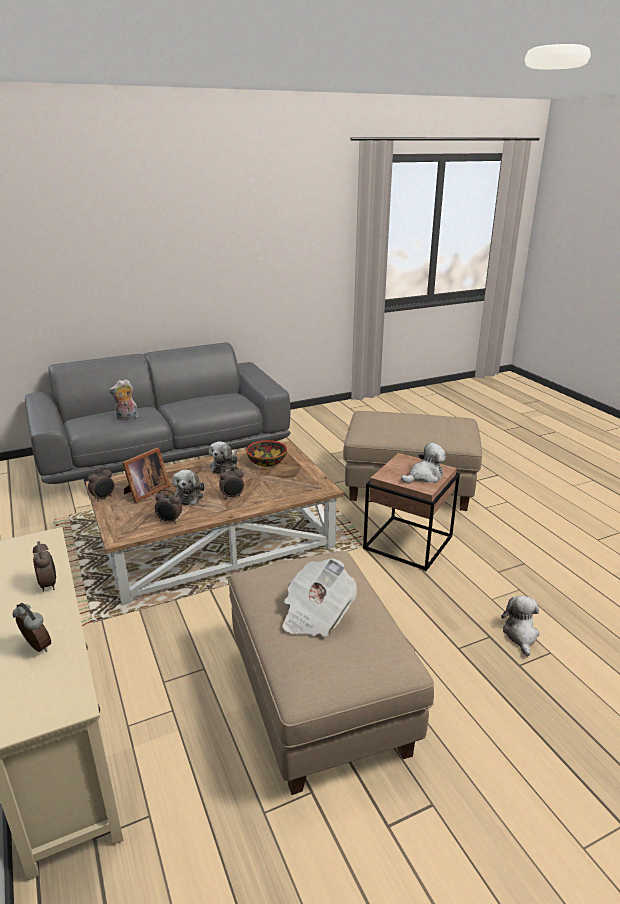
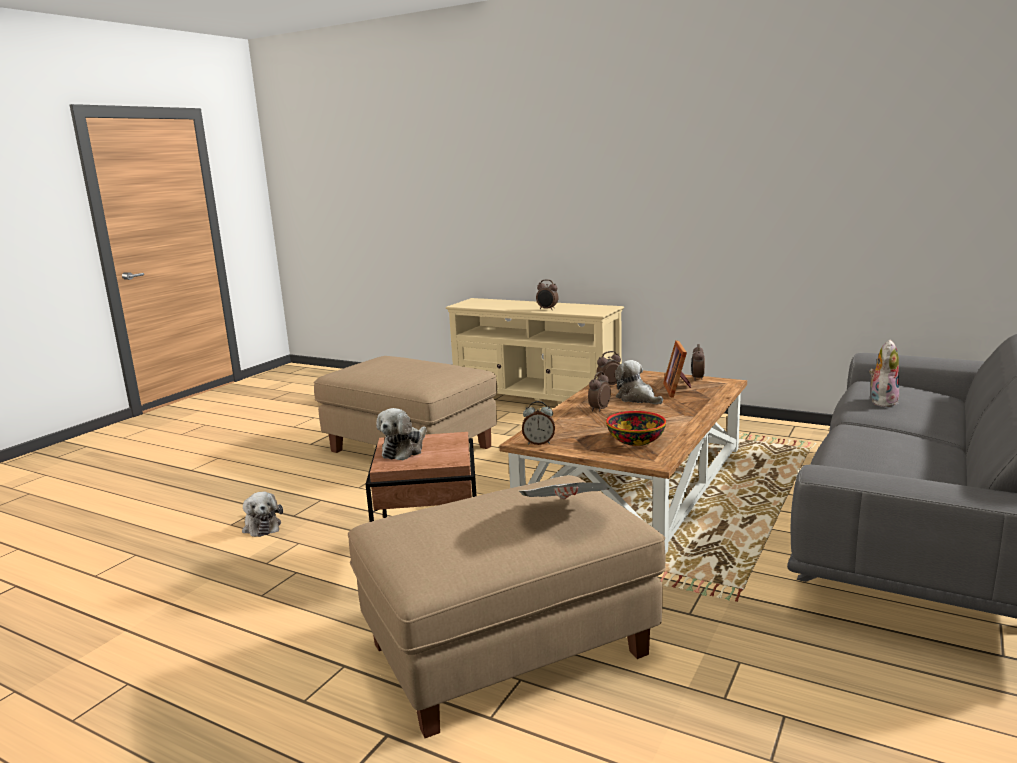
camera: 145 degrees right, 10 degrees down
(36, 648) = (505, 304): alarm clock -> alarm clock (539, 443)
(225, 466) = (667, 424): plush toy -> none
(316, 614) = (404, 364): newspaper -> newspaper (564, 513)

